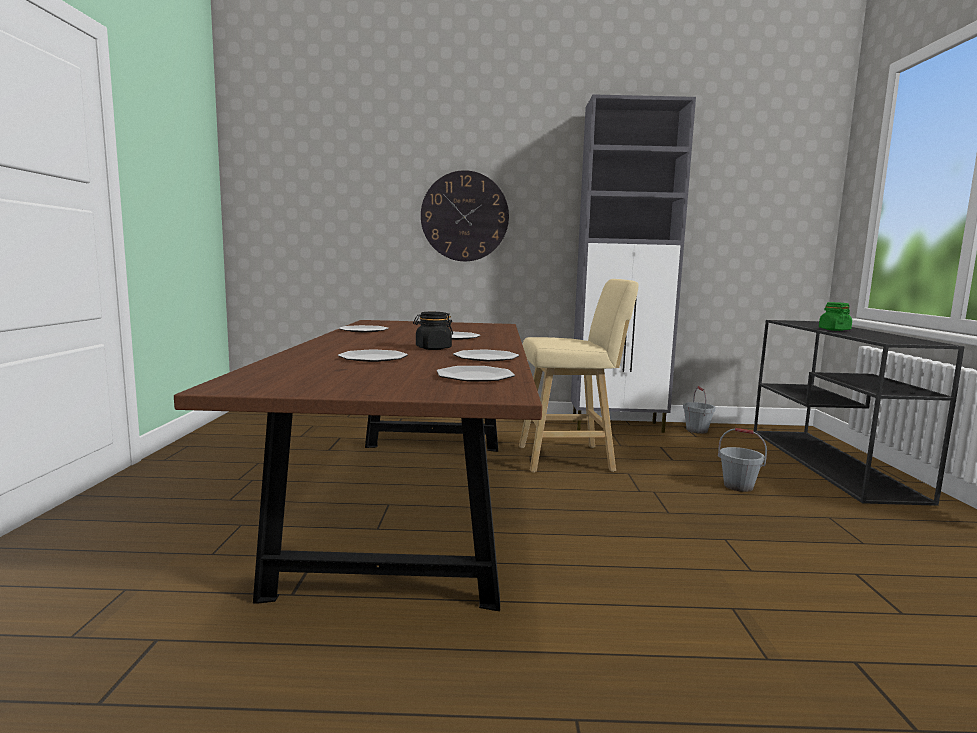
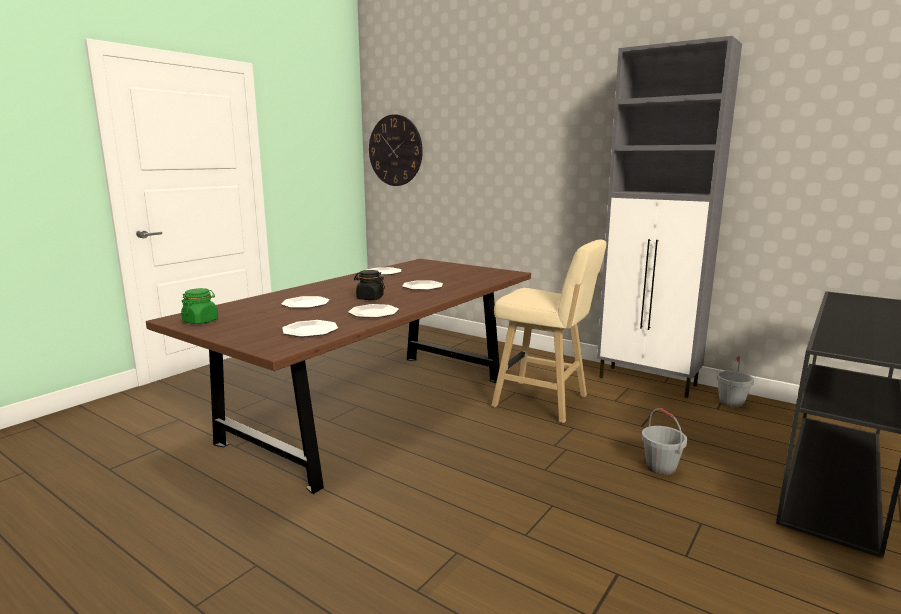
camera: 35 degrees right, 5 degrees up
(464, 216) = (524, 168): wall clock -> wall clock (395, 150)
(834, 330) = (843, 318): green jar -> green jar (200, 321)

